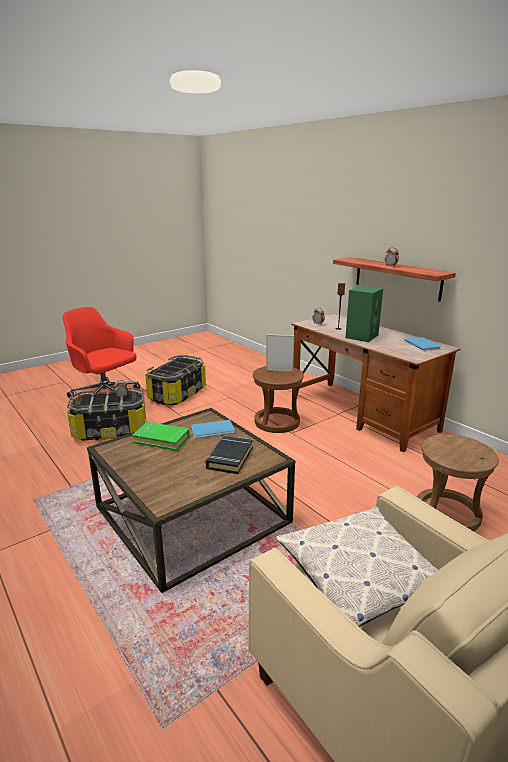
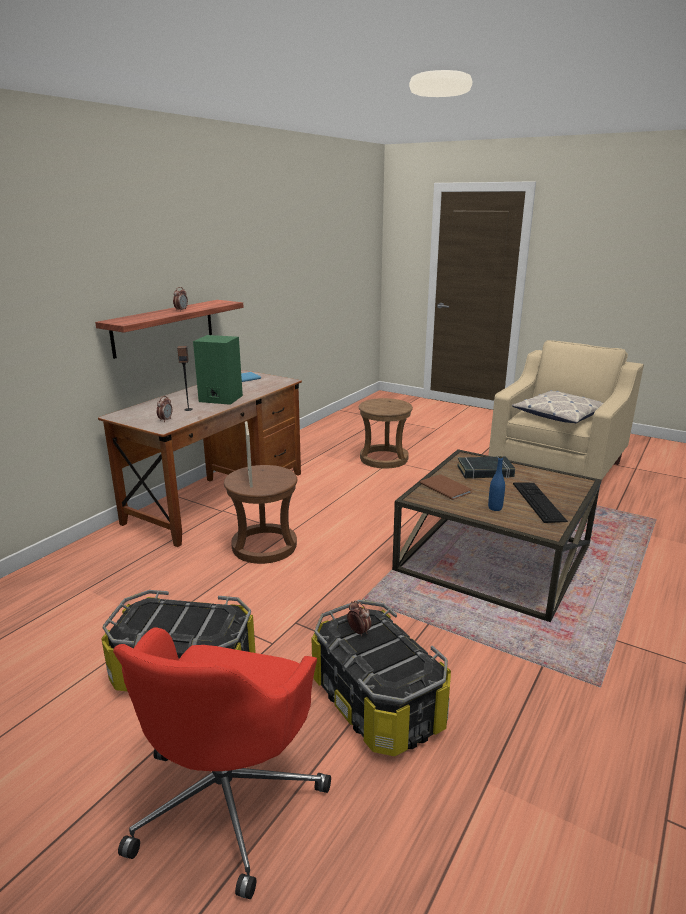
camera: 110 degrees left, 0 degrees up
(151, 462) = (538, 501): none -> keyboard
(162, 439) = (495, 508): green book -> blue bottle
(214, 430) = (445, 487): blue book -> brown book

